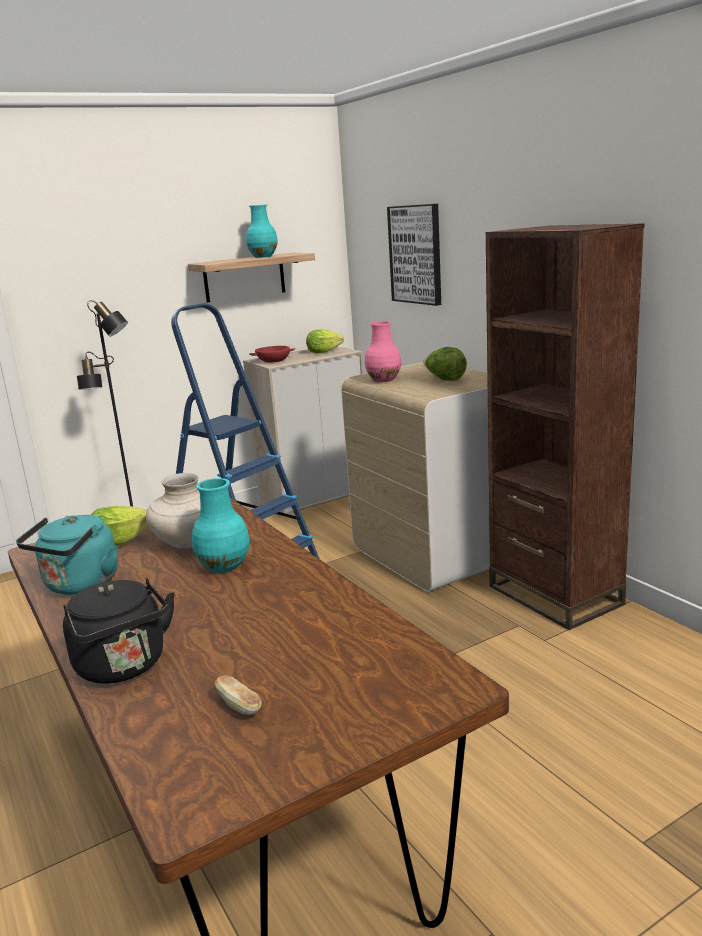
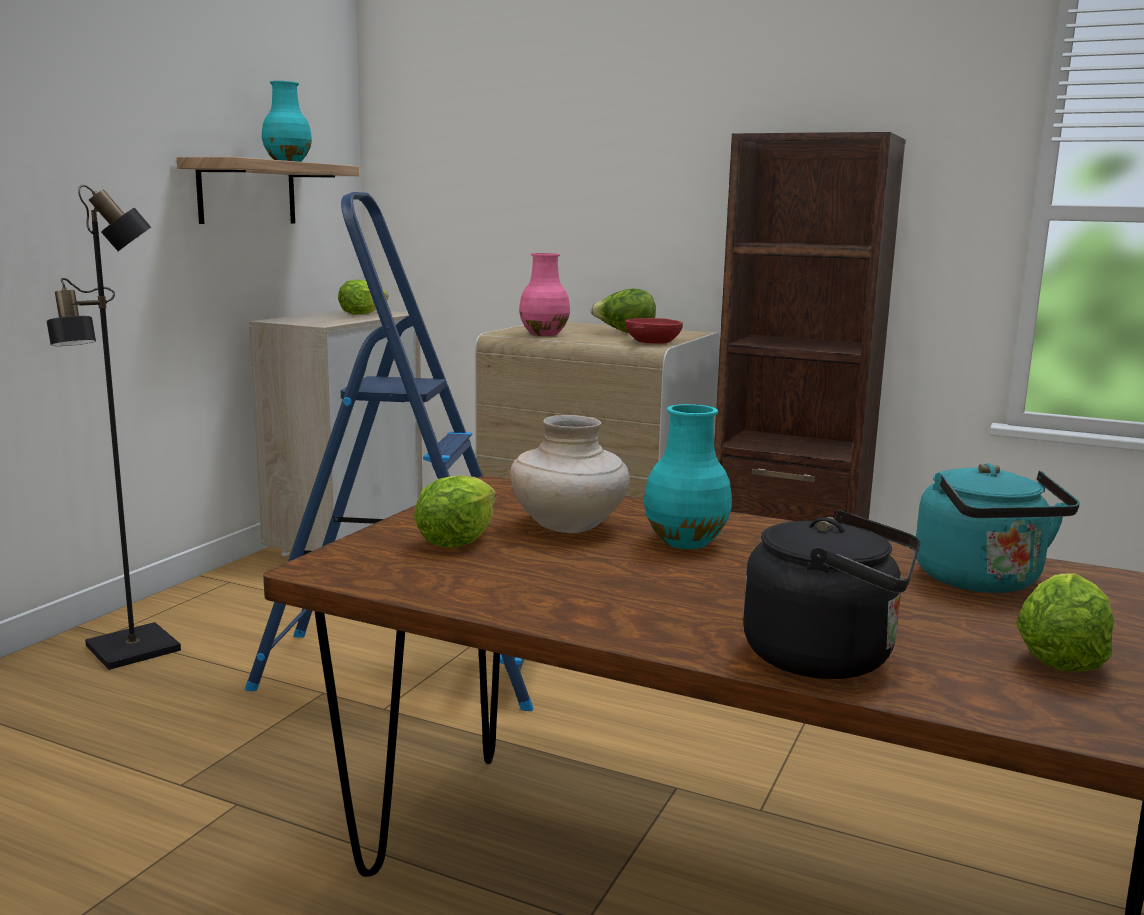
camera: 35 degrees left, 5 degrees down
(79, 585) = (518, 592): turquoise kettle -> turquoise kettle (982, 582)
(239, 706) = (1060, 658): bread -> lettuce
(273, 360) = (306, 321): red bowl -> red bowl (652, 342)
(416, 254) = (511, 179): picture -> none

